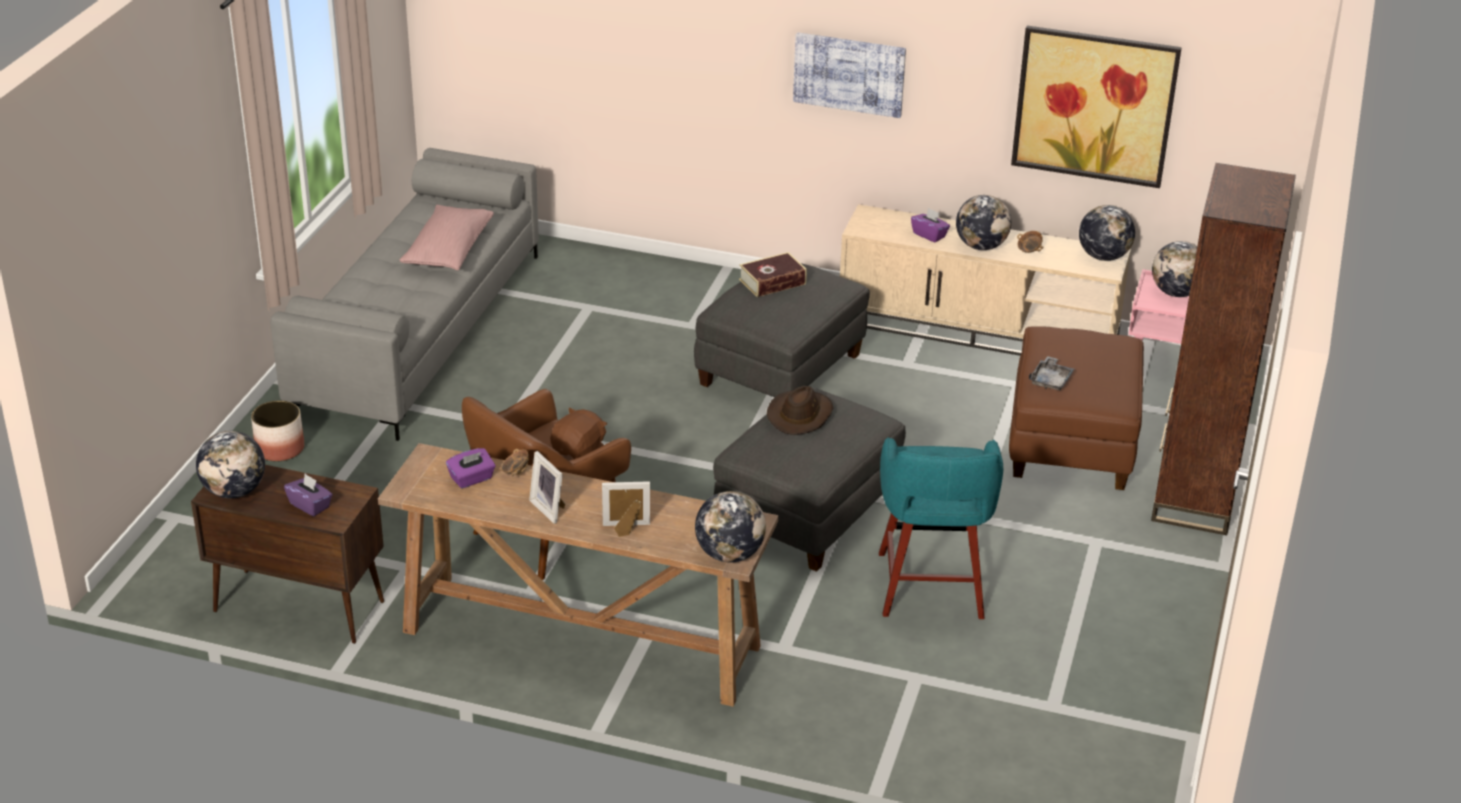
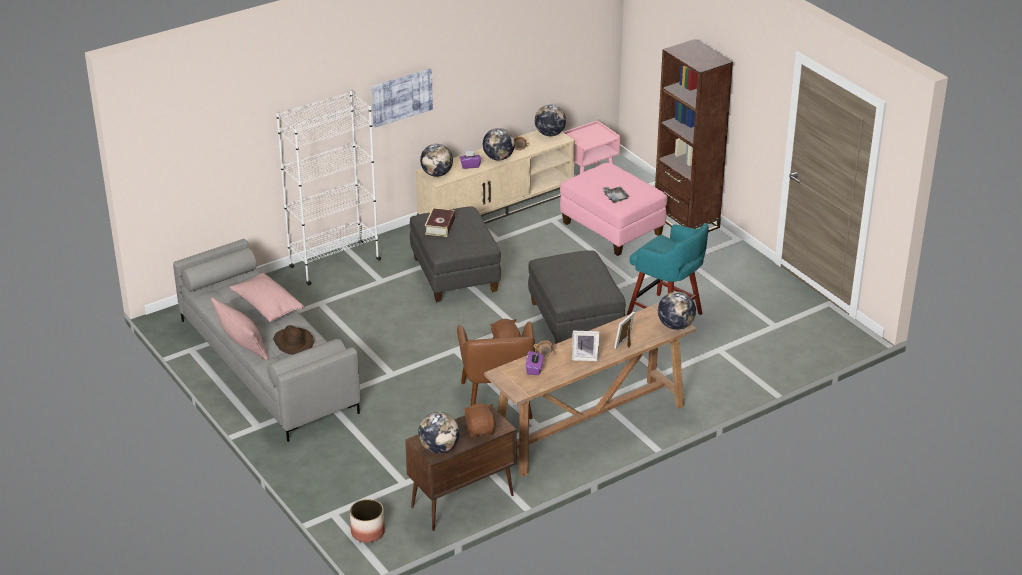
camera: 50 degrees left, 0 degrees up
(280, 448) = (315, 454): planter -> planter (367, 532)
(310, 505) = (480, 430): purple tissue box -> brown plush toy
(351, 271) = (242, 344): none -> pink pillow
(682, 278) = (334, 263): none -> white bookcase
(800, 414) = (559, 270): brown hat -> brown hat (293, 342)
(1071, 442) = (611, 229): brown ottoman -> pink ottoman
(1094, 105) = (525, 56): picture -> none
(1176, 293) = (587, 135): globe -> globe (437, 174)

